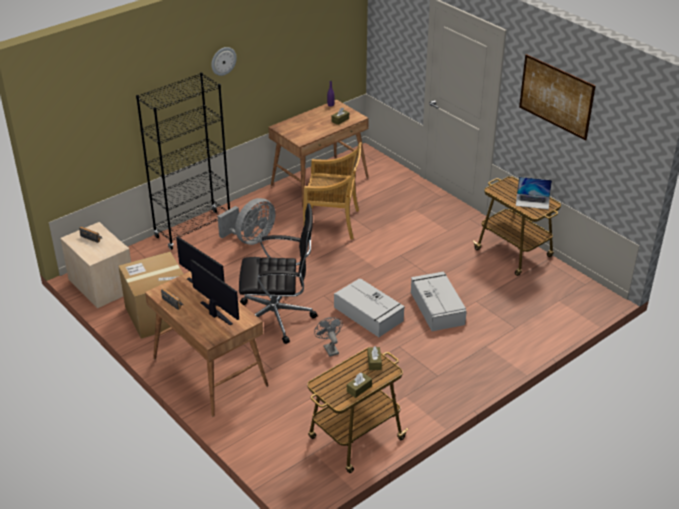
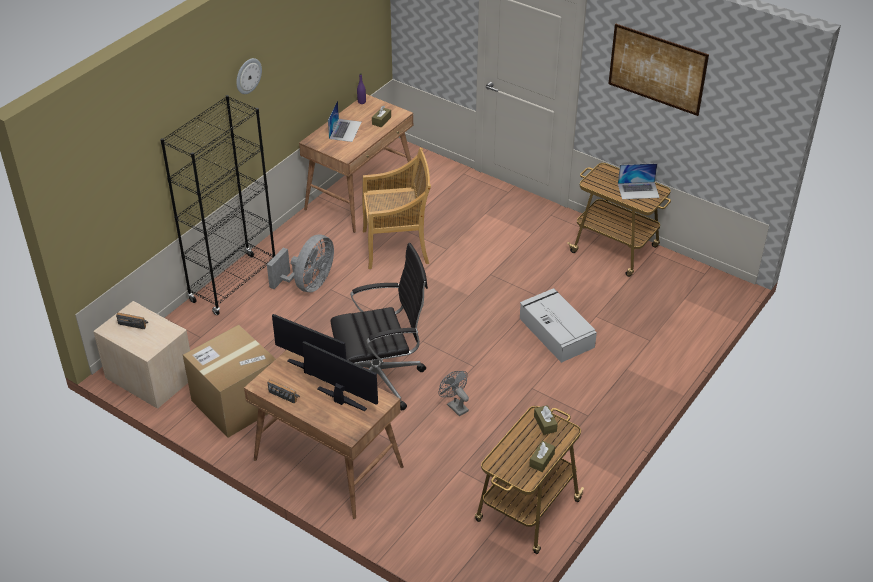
camera: 15 degrees left, 5 degrees up
(308, 123) = (345, 130): none -> laptop
(369, 314) = (484, 355): grey storage box -> none

